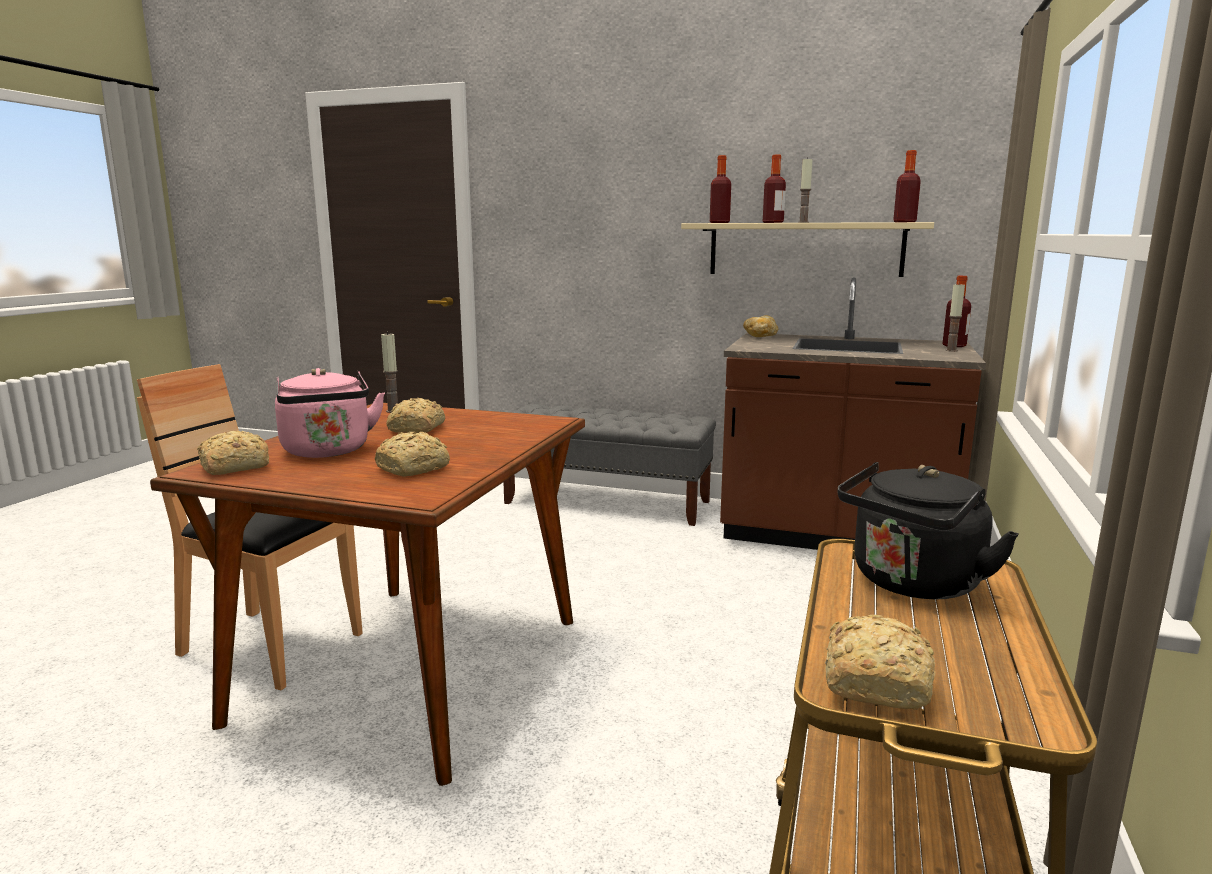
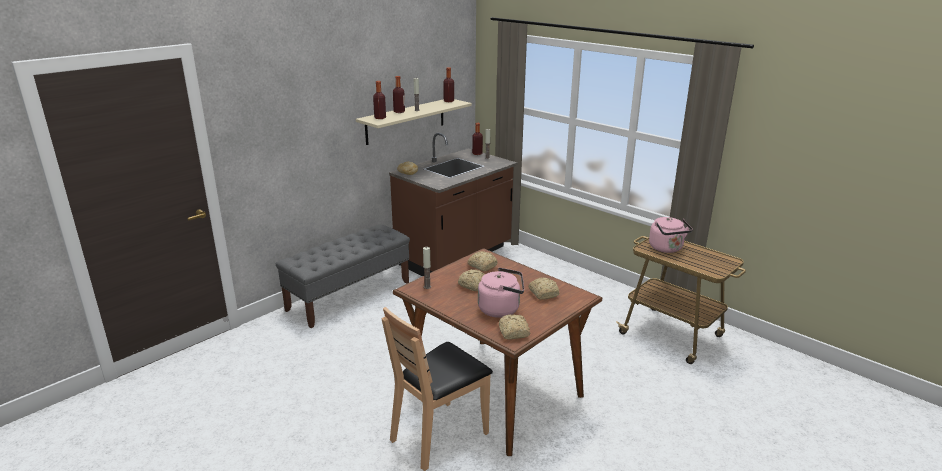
camera: 65 degrees left, 10 degrees up
(878, 681) = (715, 268): bread -> bread (482, 266)
(912, 584) = (667, 249): black kettle -> pink kettle

